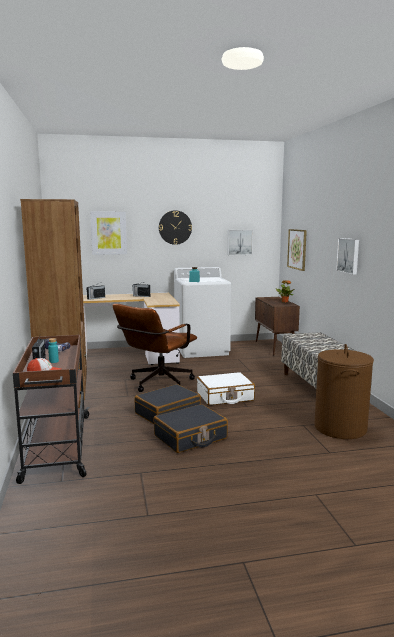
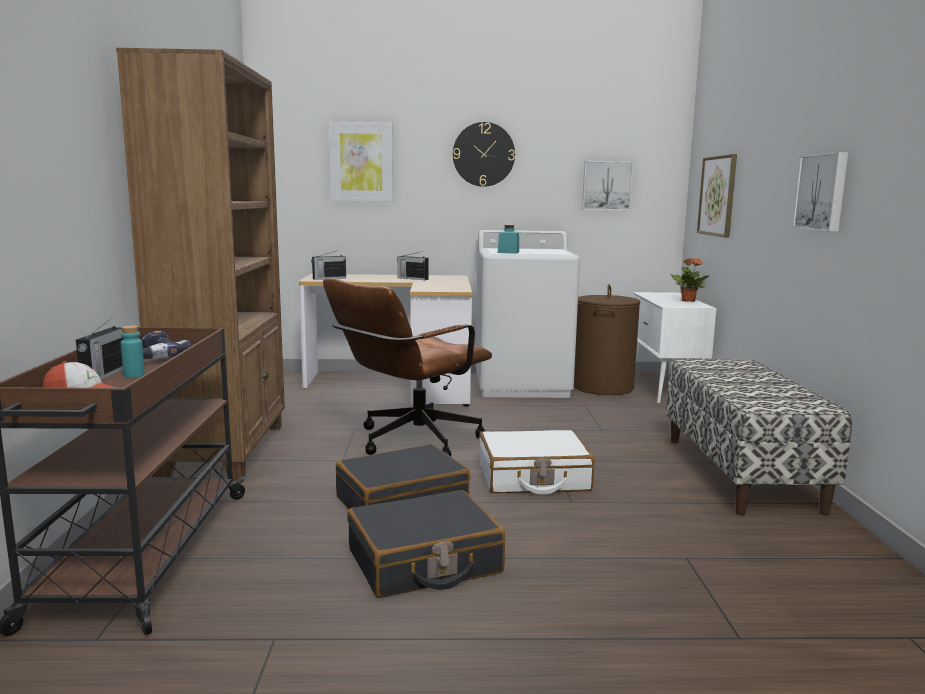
camera: 10 degrees right, 0 degrees up
(275, 347) = (665, 389): brown cabinet -> white cabinet
(340, 428) = (776, 574): brown laundry basket -> brown laundry basket (603, 387)

